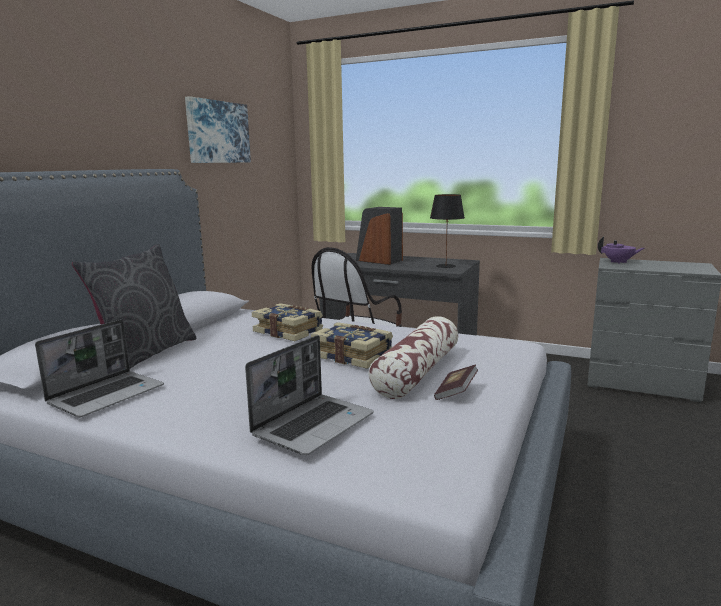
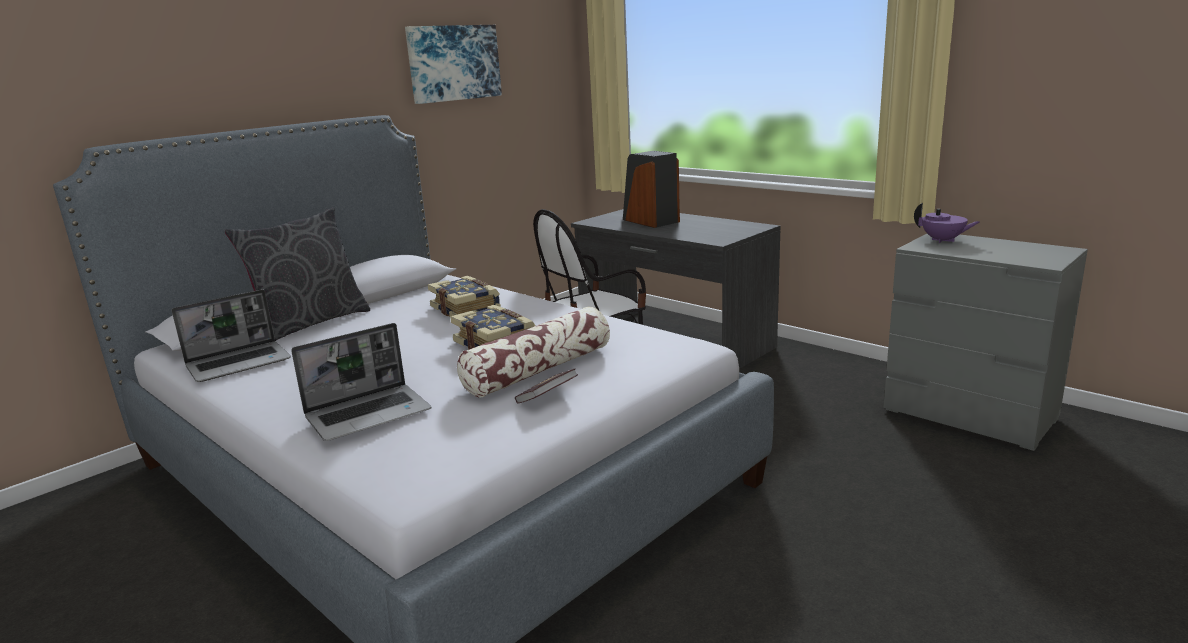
camera: 20 degrees right, 5 degrees up
(445, 266) = (720, 233): black table lamp -> none

